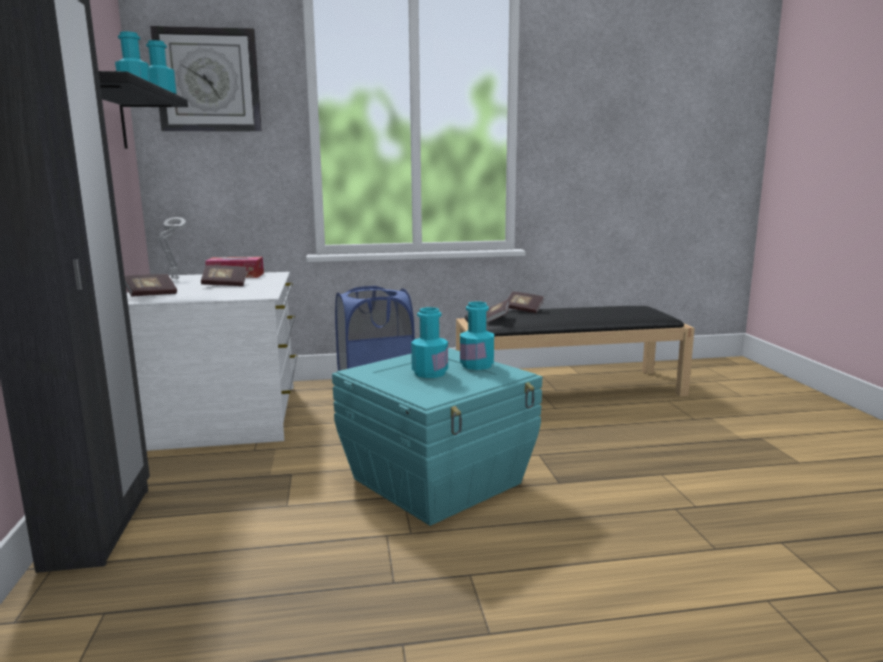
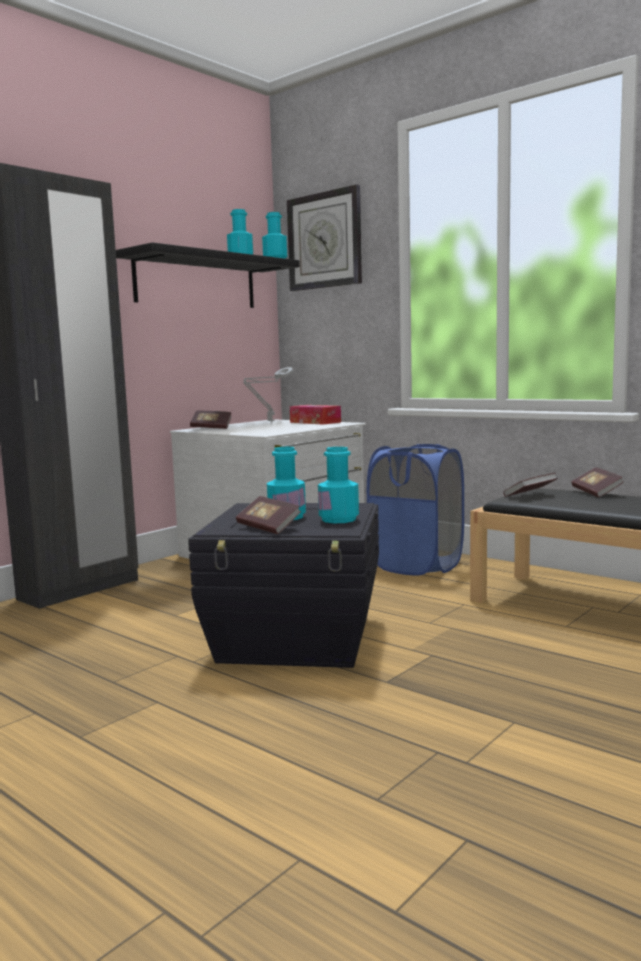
camera: 50 degrees right, 5 degrees down
(225, 285) = (278, 426): book -> book (268, 528)
(439, 481) = (297, 639): turquoise storage box -> black storage box

